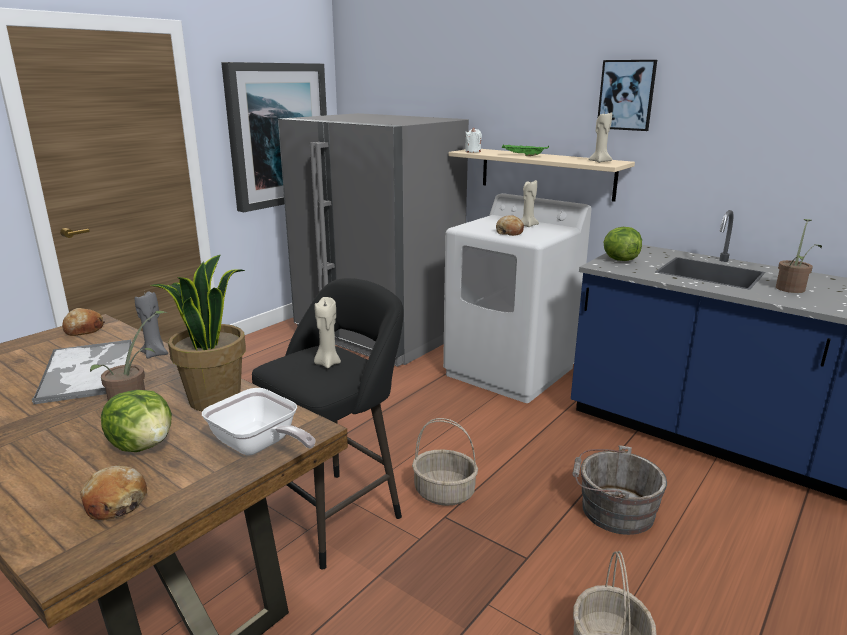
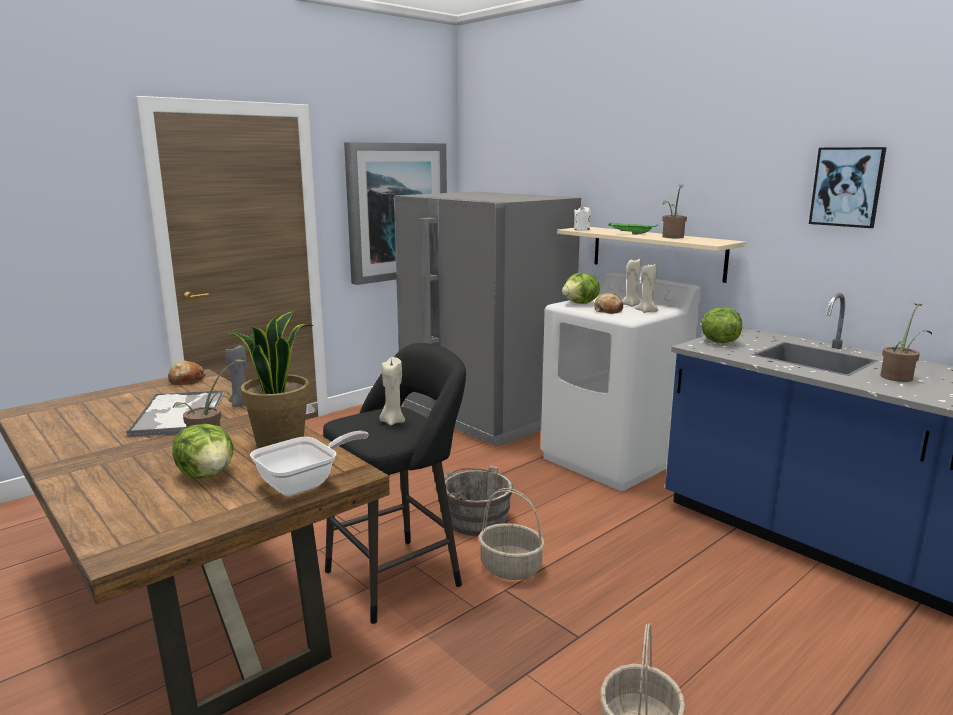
camera: 10 degrees right, 5 degrees down
(115, 502) = (170, 515): bread -> none
(259, 446) = (305, 483): frying pan -> frying pan turned 90 degrees counterclockwise
(480, 226) = (581, 303): none -> lettuce
(565, 158) = (672, 237): none -> potted plant
(599, 161) = (706, 240): beige candle -> beige candle (646, 311)
(612, 510) = (684, 602): grey bucket -> grey bucket (473, 519)
(626, 95) = (736, 173): picture -> picture (847, 187)

